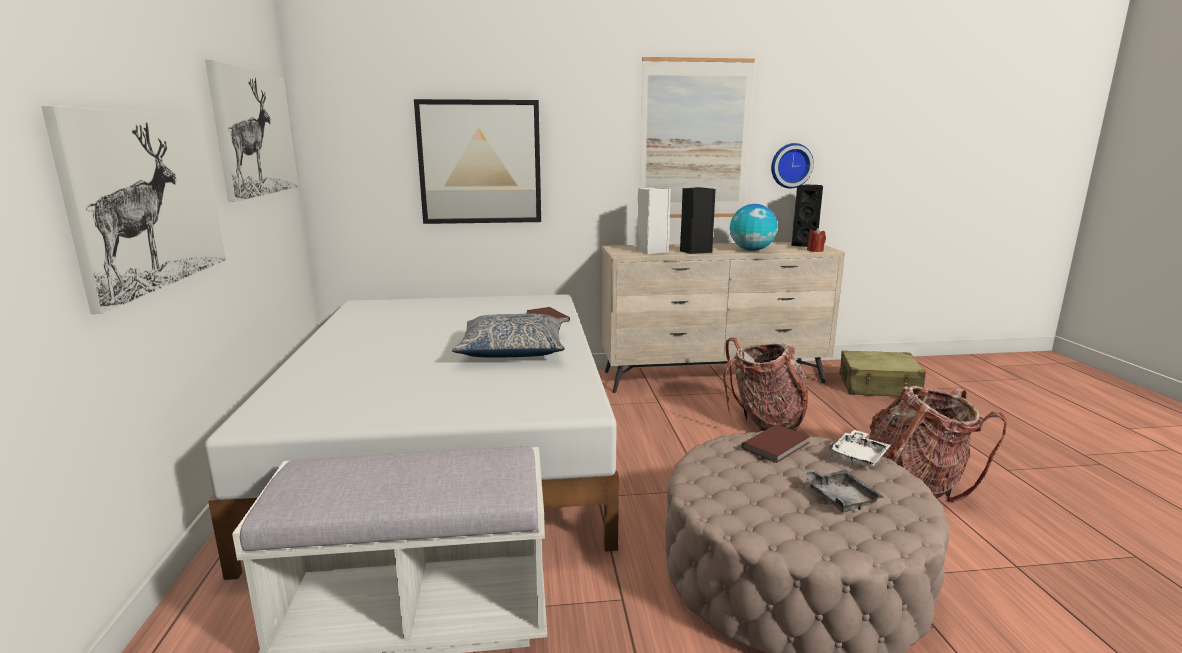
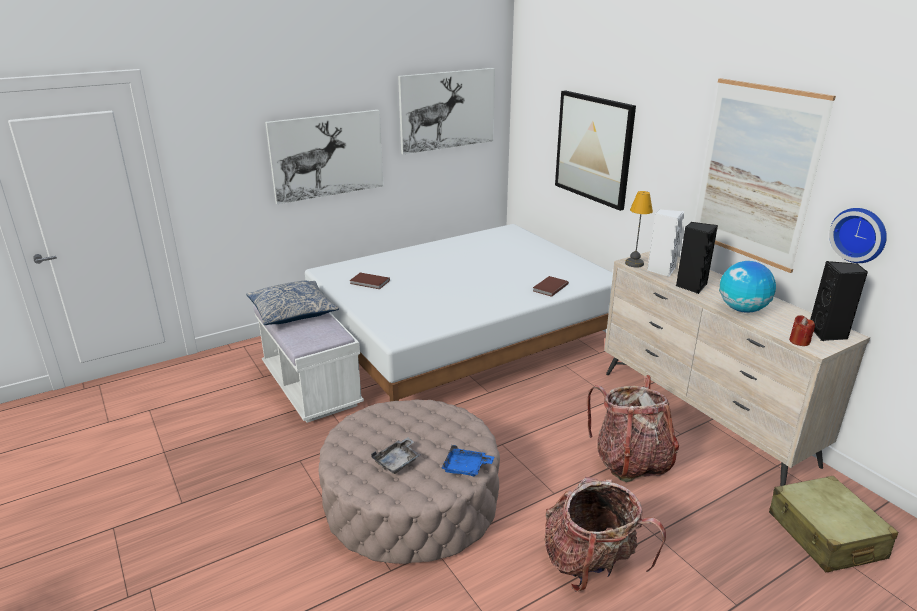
camera: 65 degrees right, 10 degrees up
(512, 350) = (470, 295): pillow -> pillow (292, 312)
(627, 254) = (634, 264): none -> table lamp
(777, 446) = (457, 430): brown book -> brown book (369, 282)
(859, 456) = (466, 468): white tray -> blue tray

